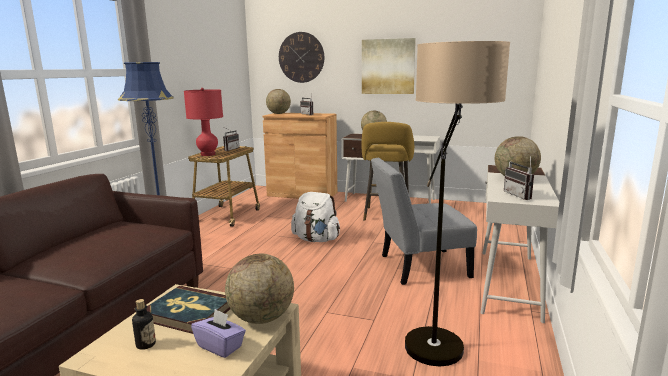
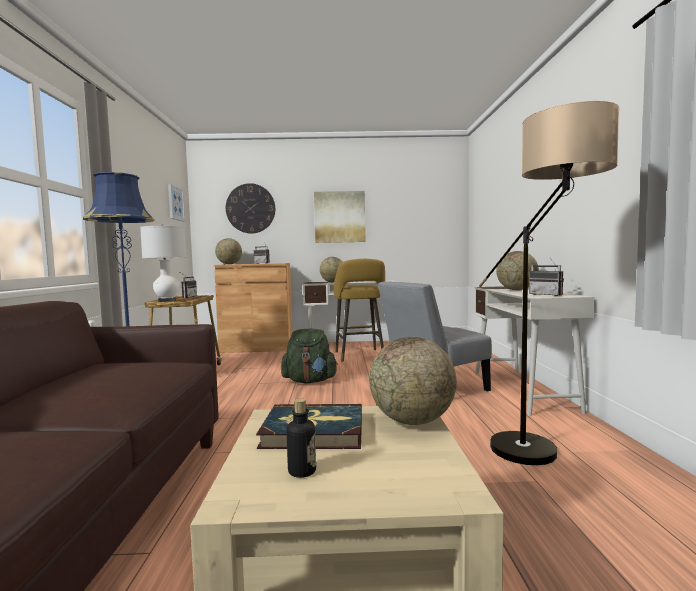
camera: 20 degrees left, 10 degrees down
(208, 154) = (167, 300): red table lamp -> white table lamp
(220, 346) = (406, 453): purple tissue box -> none
(229, 57) = (175, 203): none -> picture
(316, 239) = (309, 381): white backpack -> green backpack

